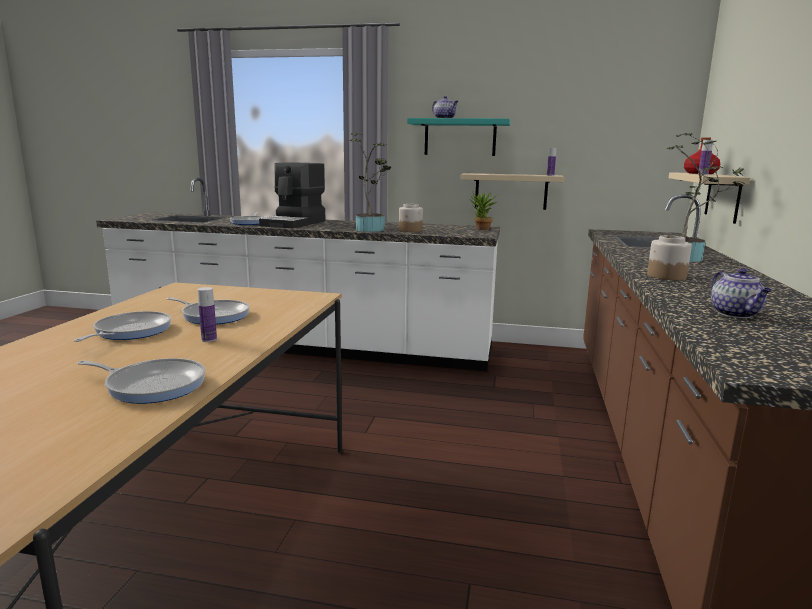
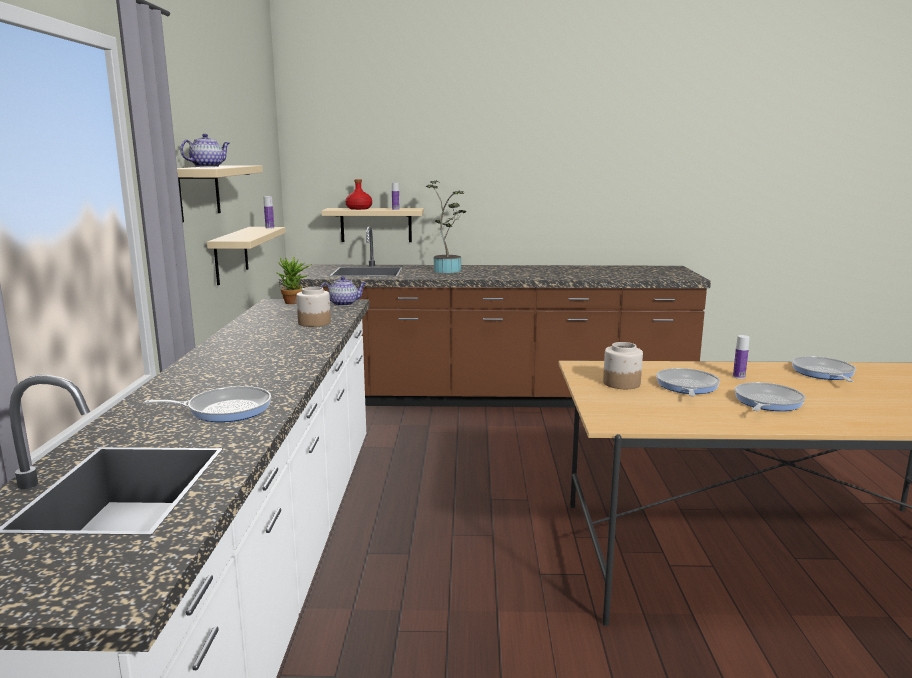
camera: 100 degrees left, 0 degrees up
(130, 331) = (766, 402): frying pan -> frying pan turned 120 degrees clockwise
(295, 223) = (237, 378): coffee machine -> none
(371, 229) = (307, 337): potted plant -> none
(460, 137) = (198, 192): turquoise shelf -> beige shelf
(666, 276) = (520, 275): jar -> jar (621, 383)
(736, 314) = (605, 273): teapot -> teapot (344, 304)

